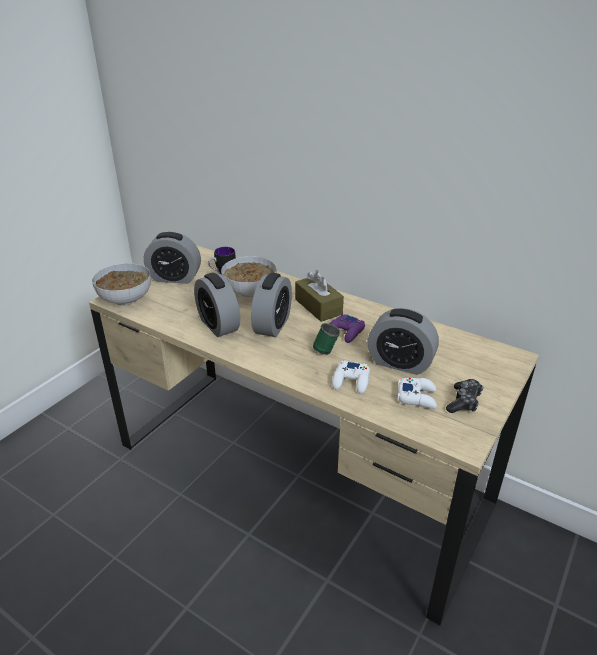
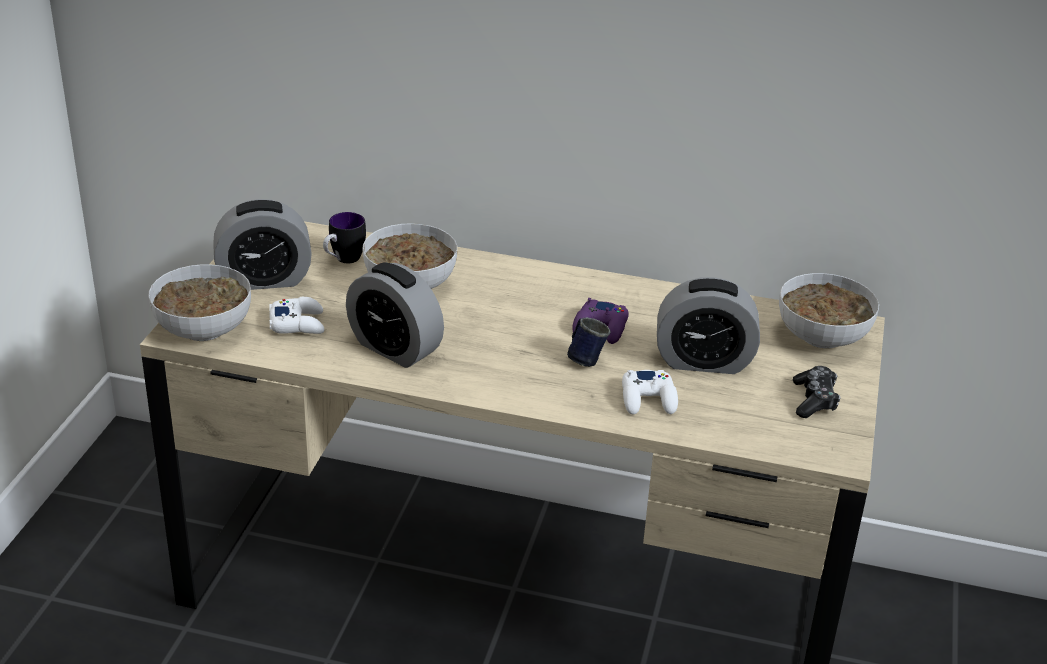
camera: 20 degrees left, 0 degrees up
(272, 325) = (482, 335): alarm clock -> none
(318, 307) = (536, 294): brown tissue box -> none
(325, 348) = (584, 358): green mug -> blue mug
(417, 397) = (750, 405): white game controller -> white game controller (298, 323)
(488, 361) = (822, 337): none -> bowl

